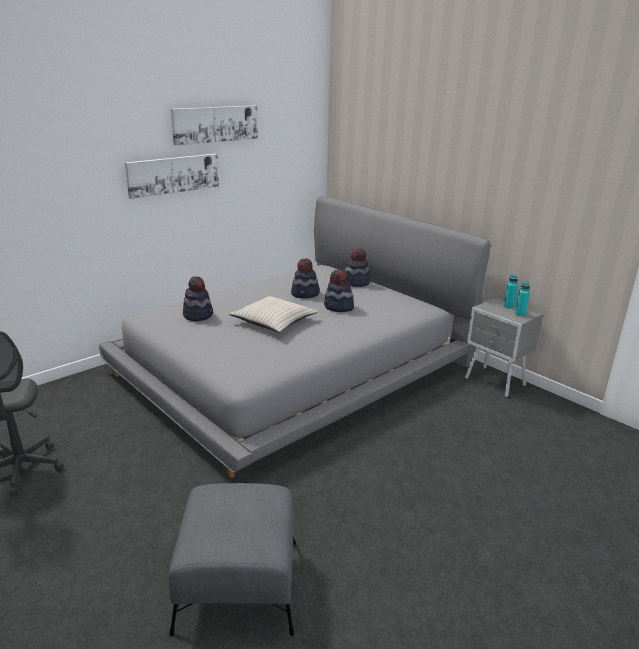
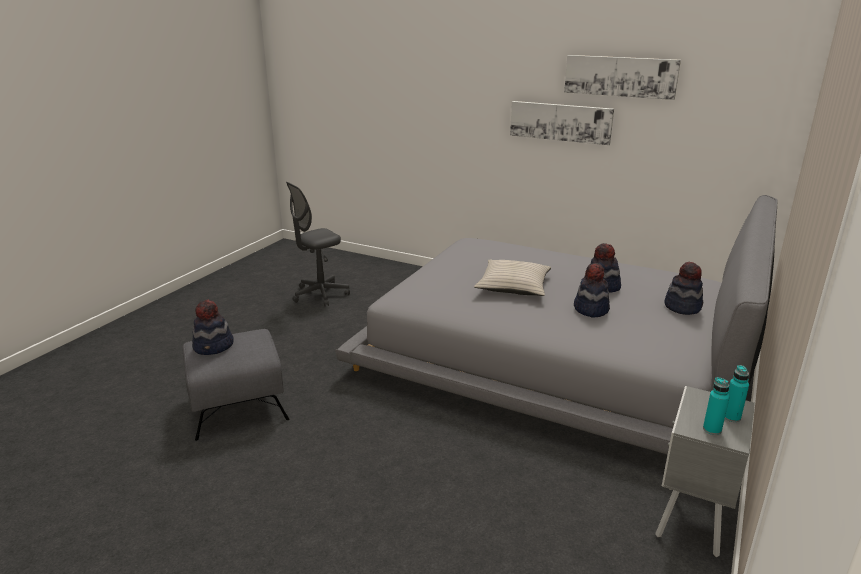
camera: 70 degrees right, 0 degrees up
(198, 315) = (489, 255): hat -> hat (214, 346)

